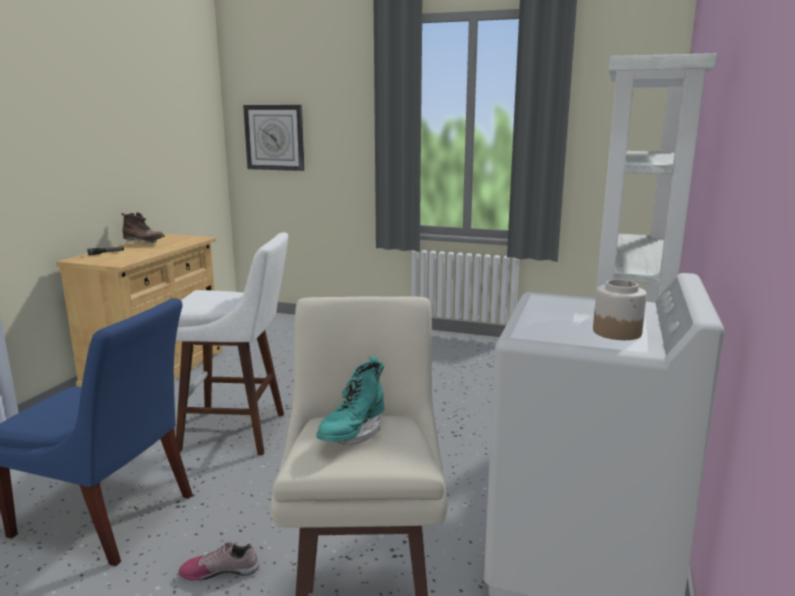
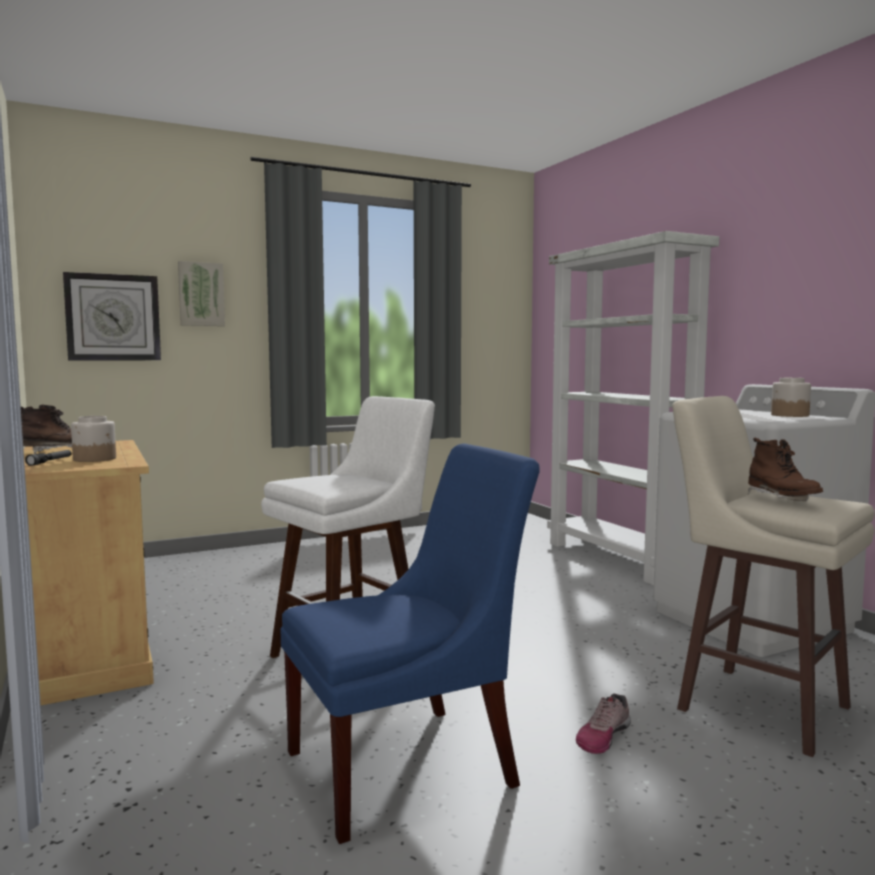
camera: 45 degrees left, 10 degrees down
(127, 255) = (95, 459): none -> jar
(332, 117) = (201, 294): none -> picture
(352, 434) = (782, 500): turquoise boot -> brown boot

